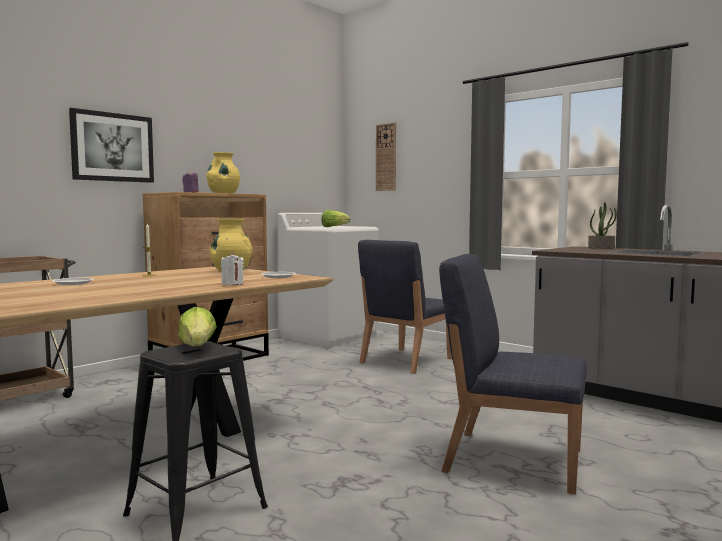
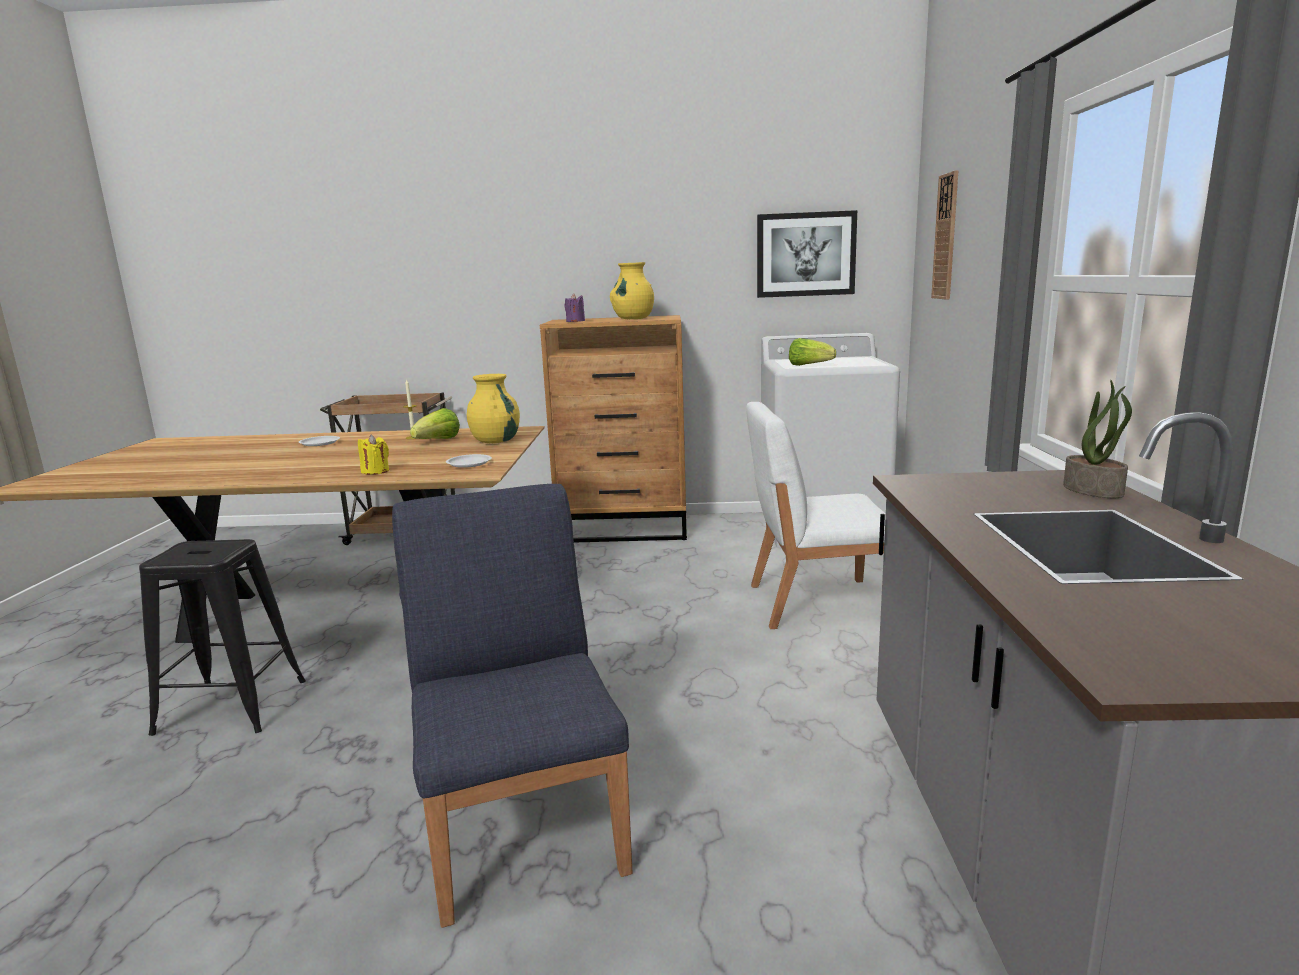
camera: 50 degrees right, 10 degrees up
(112, 147) = (517, 266): picture -> picture (805, 254)
(197, 348) = (210, 549): lettuce -> lettuce (438, 441)
(232, 284) = (375, 471): white candle -> yellow candle
(405, 361) = (816, 602): blue chair -> white chair

